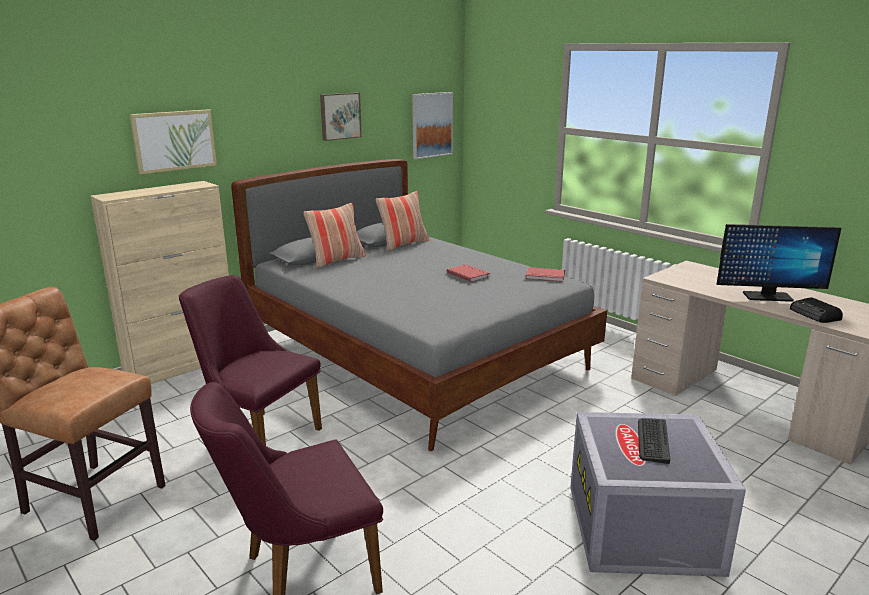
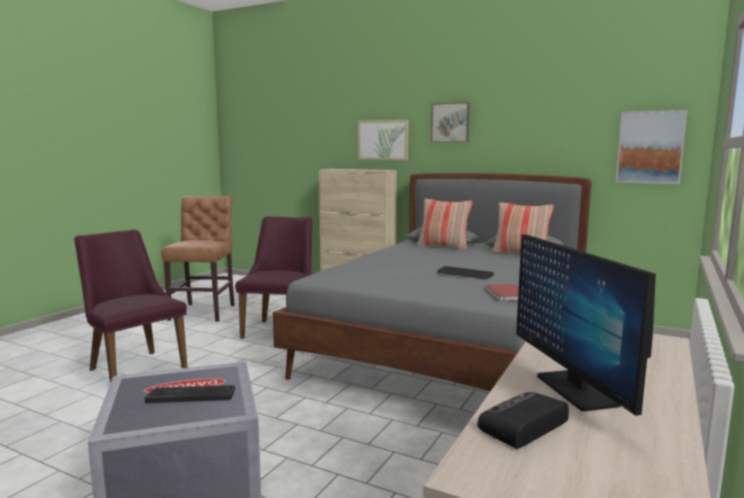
camera: 70 degrees right, 10 degrees down
(339, 116) = (523, 130): picture -> picture (450, 122)
(469, 274) = (464, 273): red book -> keyboard

